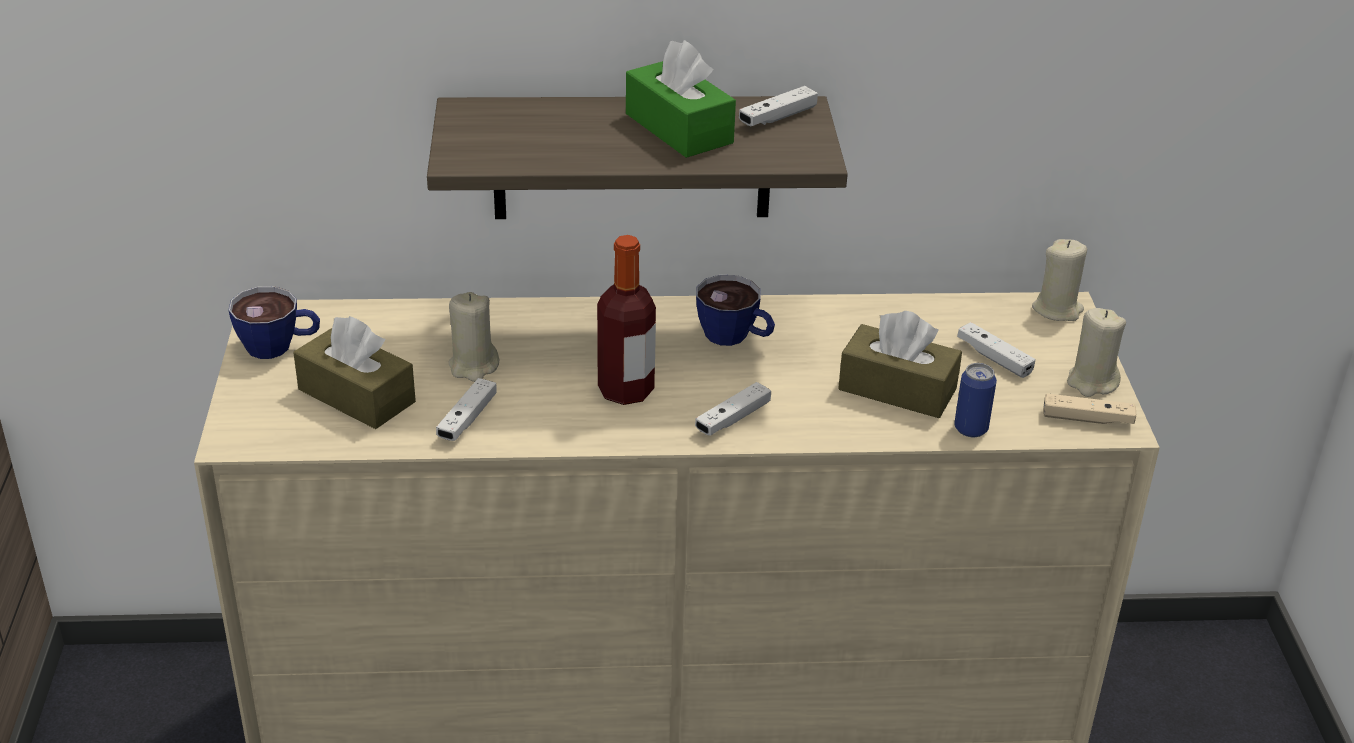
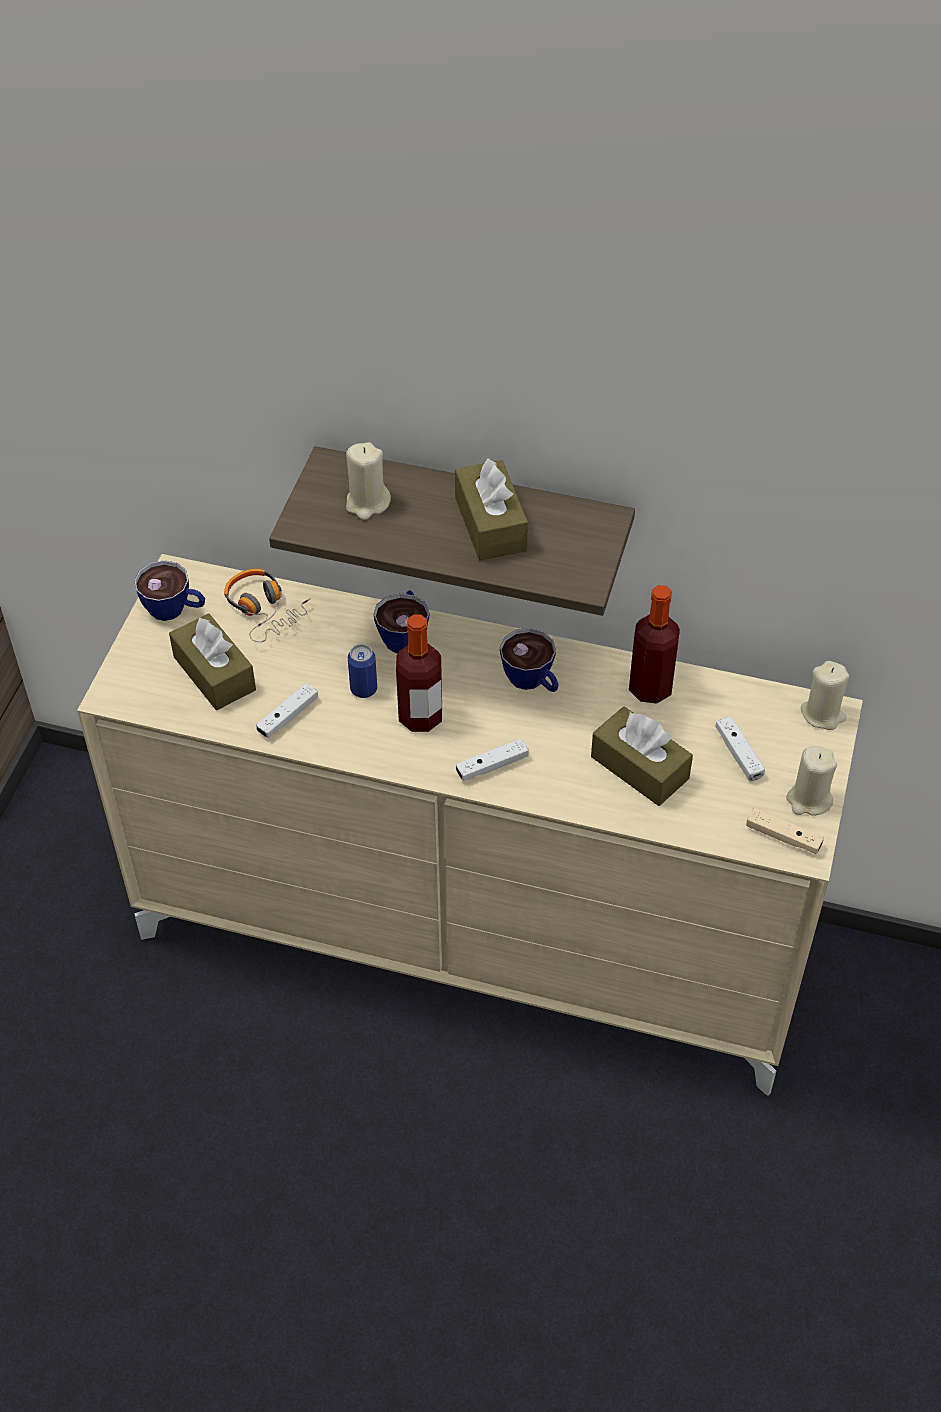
camera: 20 degrees right, 15 degrees up
(390, 328) = (264, 609): none -> headphones
(473, 366) = (313, 664): beige candle -> beige candle (367, 503)
(567, 322) = (404, 634): none -> cup
(679, 128) = (490, 524): green tissue box -> brown tissue box
(777, 117) = (579, 527): white game controller -> none
(866, 320) = (650, 688): none -> bottle
(971, 429) = (679, 823): can -> can (363, 689)

